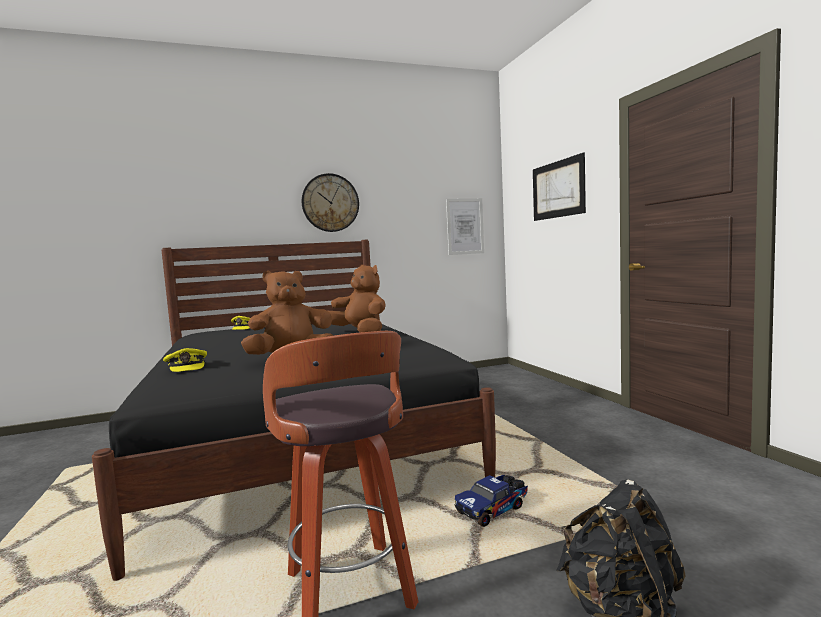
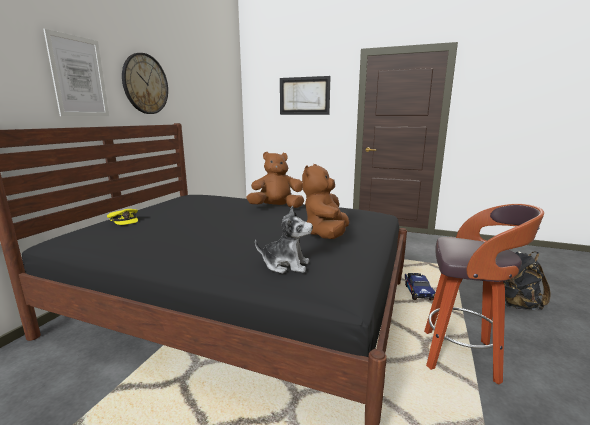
camera: 50 degrees left, 10 degrees up
(187, 367) = (286, 265): yellow cap -> plush toy
(465, 226) = (226, 114): picture -> picture (79, 77)

